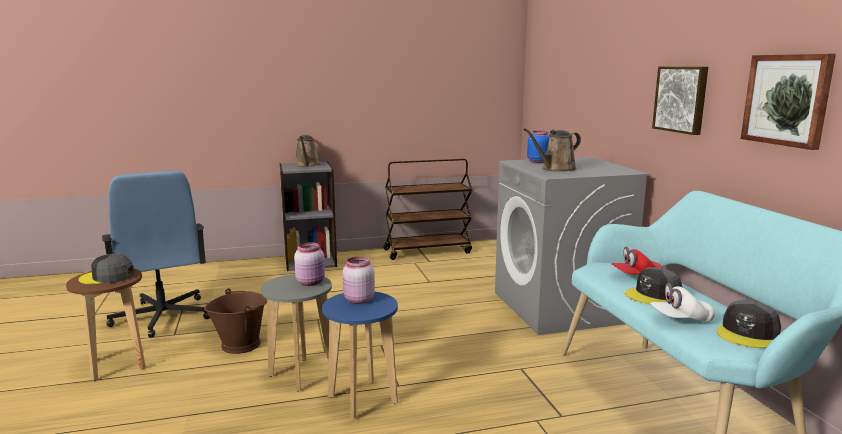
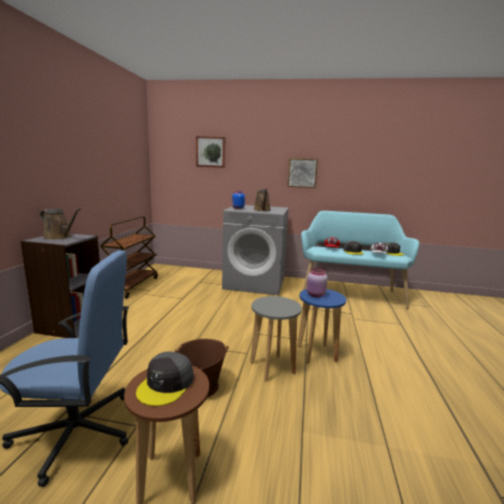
camera: 65 degrees left, 0 degrees up
(311, 282) = (275, 301): pink jar -> none
(787, 100) = (359, 172): picture -> picture (211, 152)

